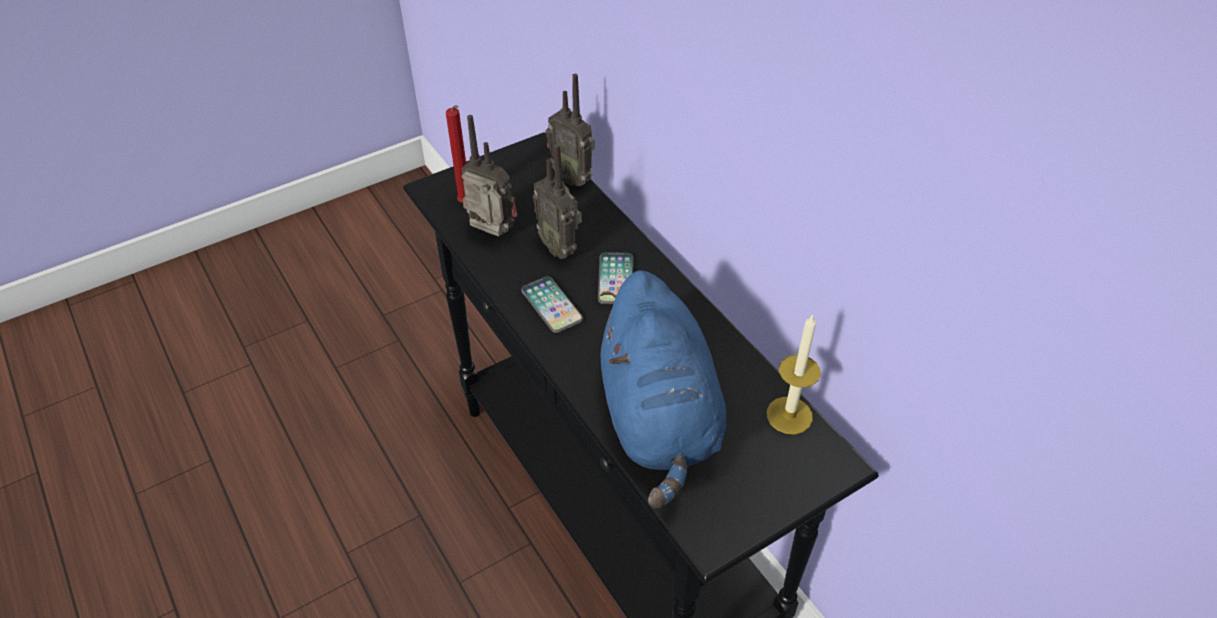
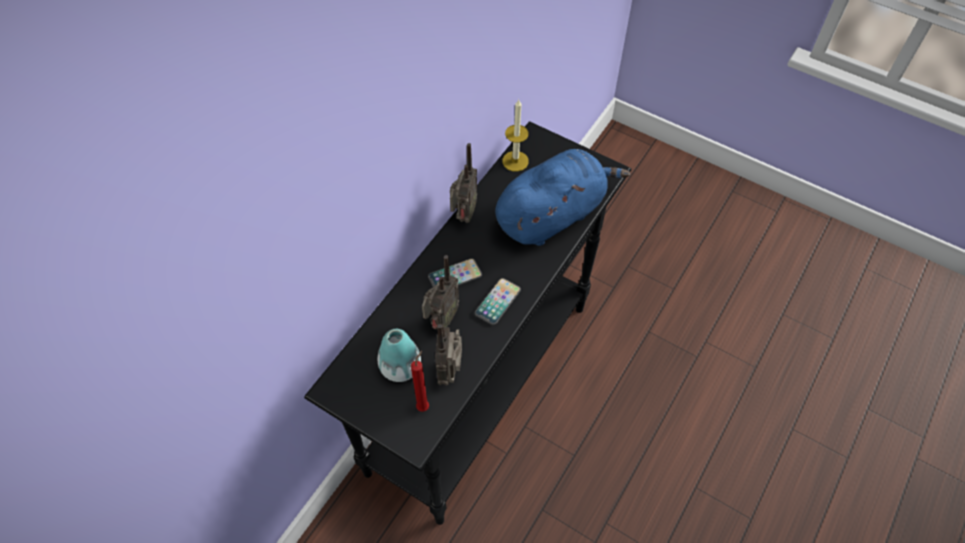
camera: 115 degrees left, 10 degrees up
(524, 200) = (400, 367): none -> vase
(573, 177) = (359, 346): radio -> radio (463, 215)

